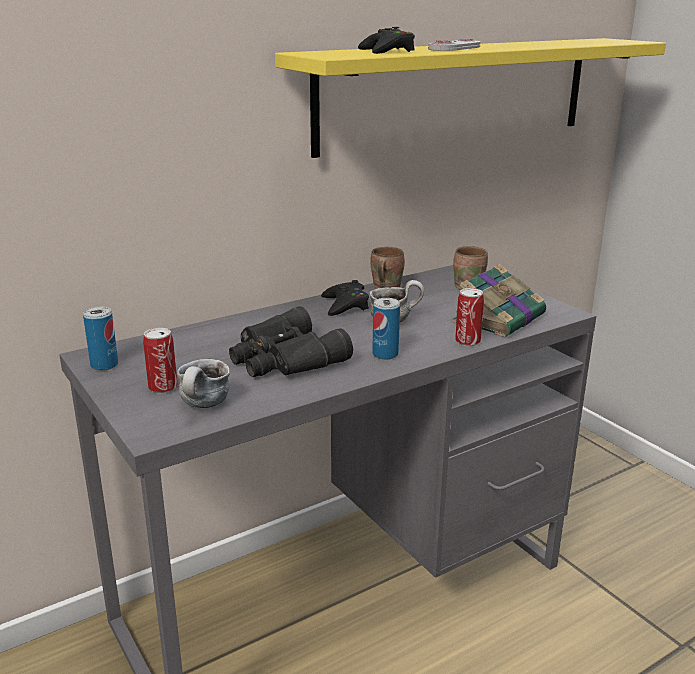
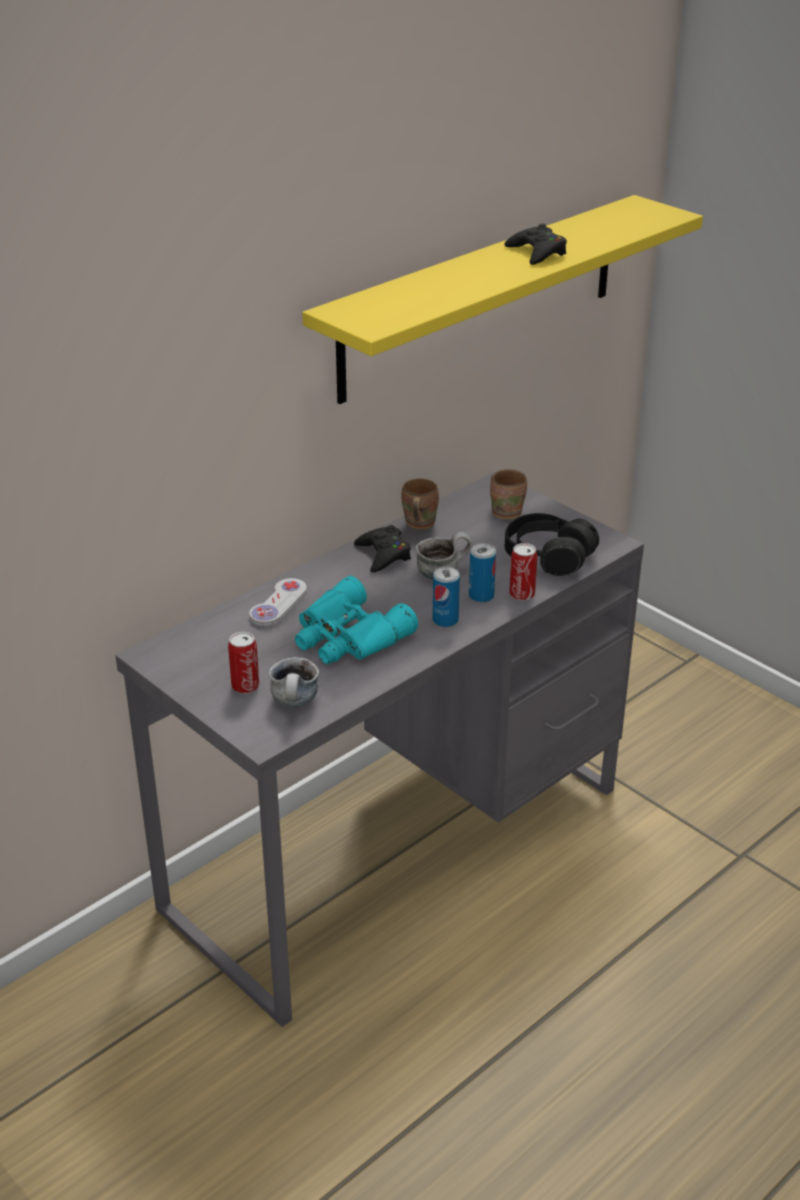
camera: 10 degrees left, 10 degrees up
(104, 365) = (171, 665): can -> can (481, 596)
(284, 359) = (347, 637): black binoculars -> turquoise binoculars
(387, 51) = (418, 297): black game controller -> black game controller (537, 252)
(454, 48) = (484, 275): white game controller -> white game controller (278, 604)
(500, 317) = (548, 557): book -> black headphones

